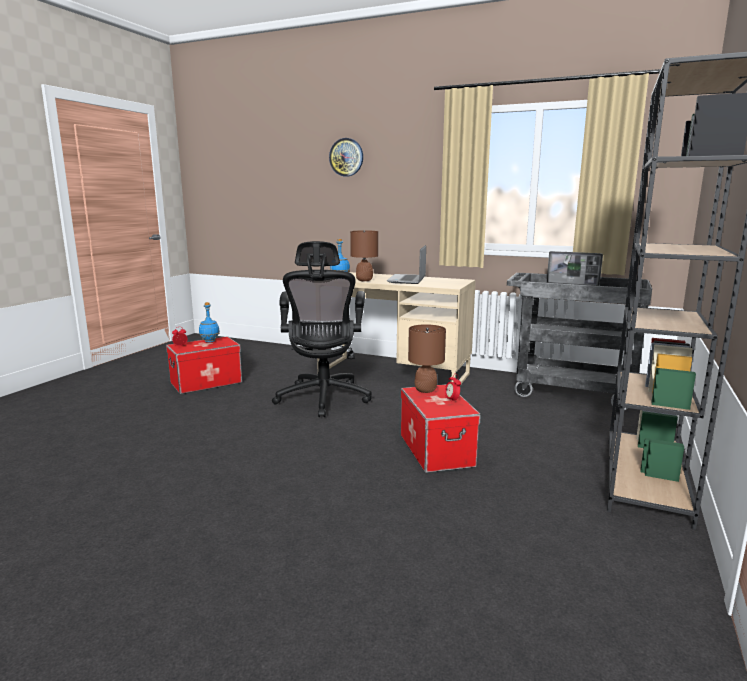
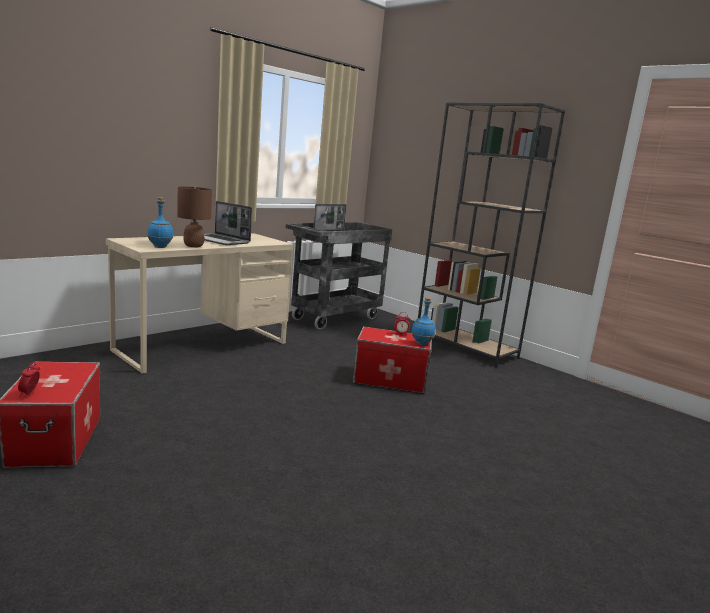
camera: 70 degrees left, 0 degrees up
(209, 341) = (46, 374): blue bottle -> blue bottle (422, 343)
(323, 398) = (228, 389): office chair -> none
(346, 157) = (86, 82): wall clock -> none
(425, 390) = (371, 335): brown table lamp -> none

